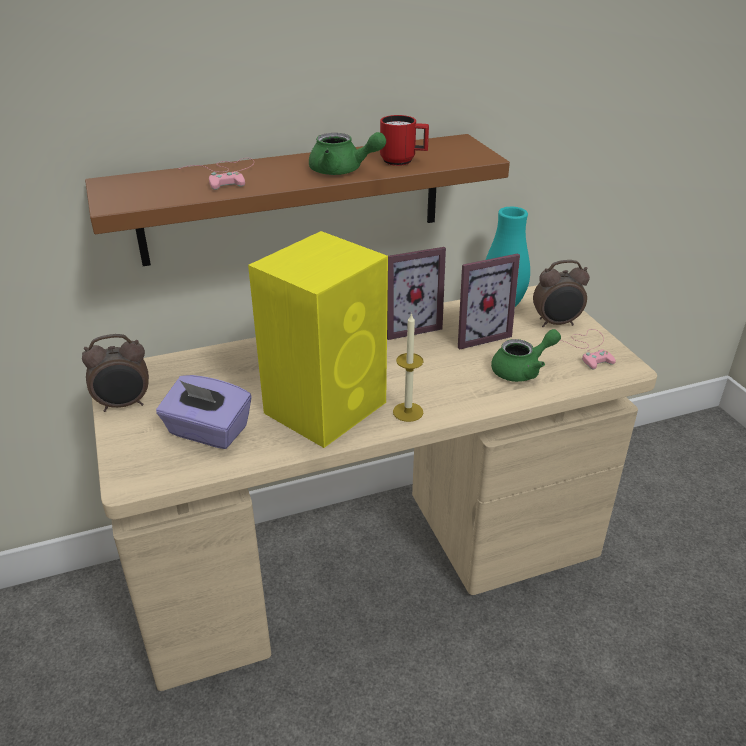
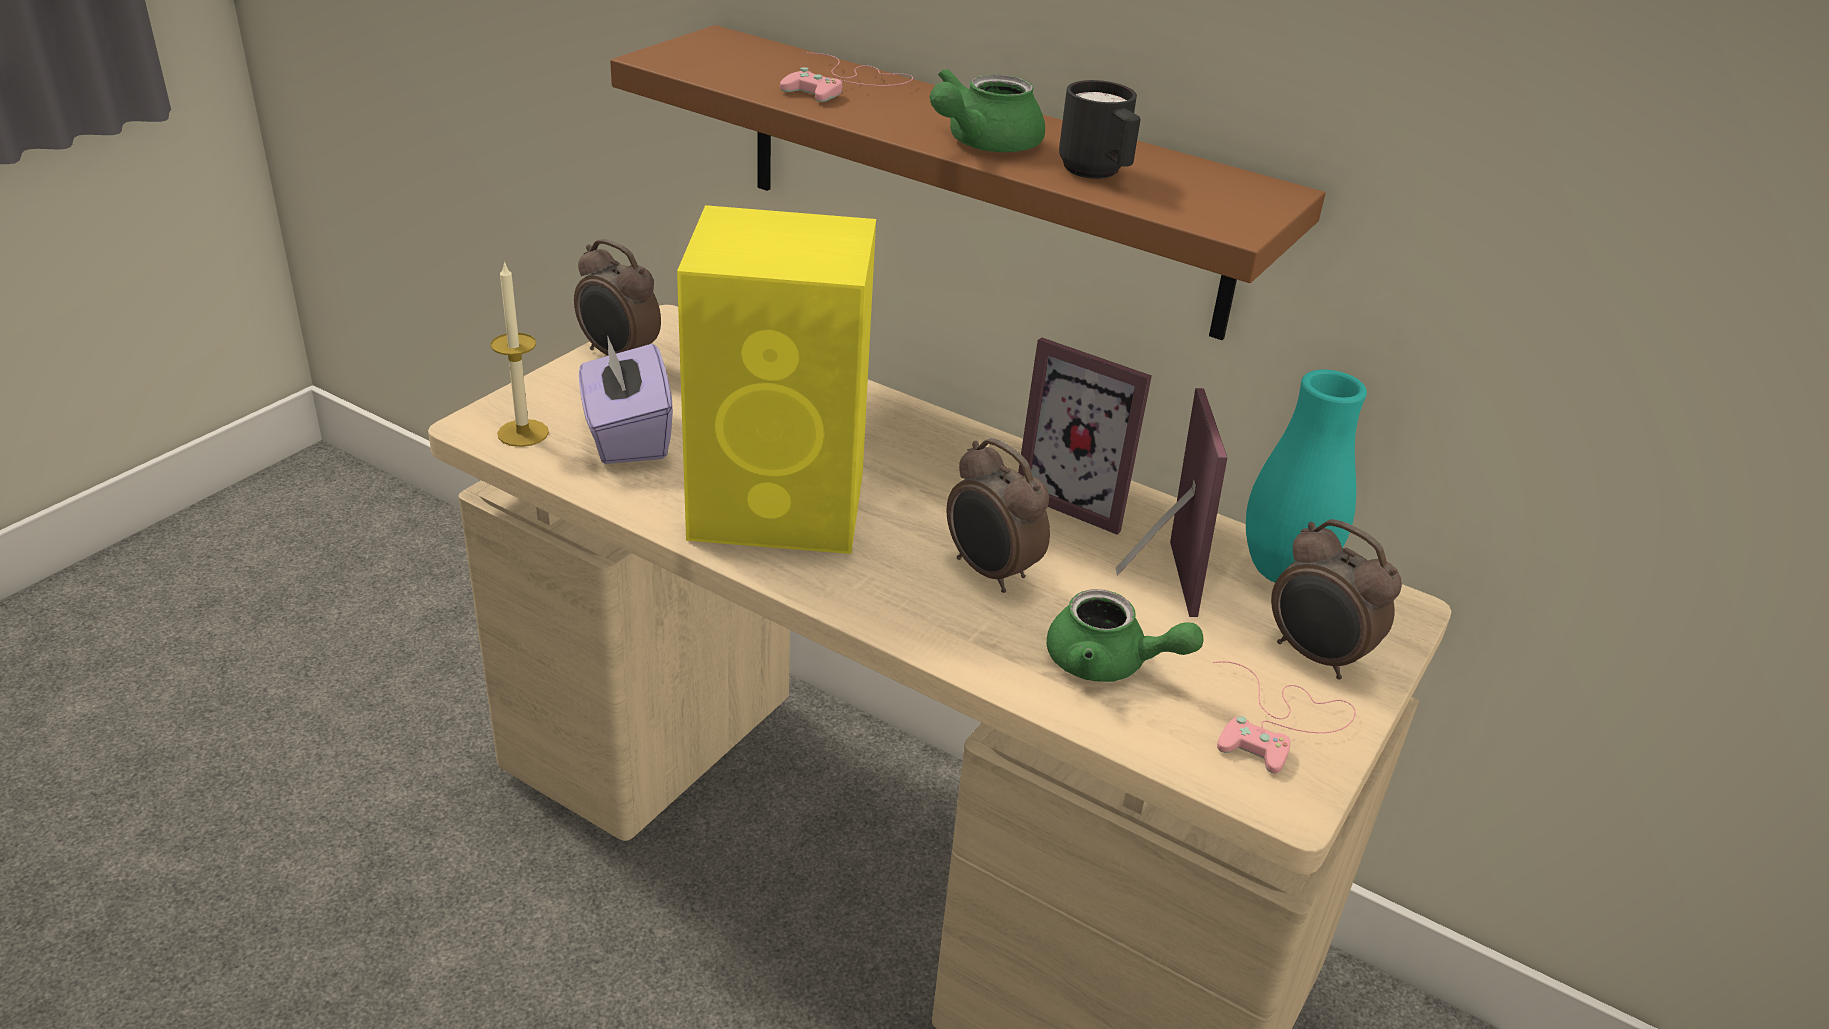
camera: 50 degrees right, 0 degrees up
(342, 171) = (982, 144): green teapot -> green teapot turned 60 degrees clockwise
(403, 161) = (1097, 173): red mug -> black mug
(408, 412) = (850, 583): candle -> candle (523, 433)
(436, 371) = (990, 572): none -> alarm clock
(477, 334) = (1151, 577): picture frame -> picture frame turned 120 degrees counterclockwise

